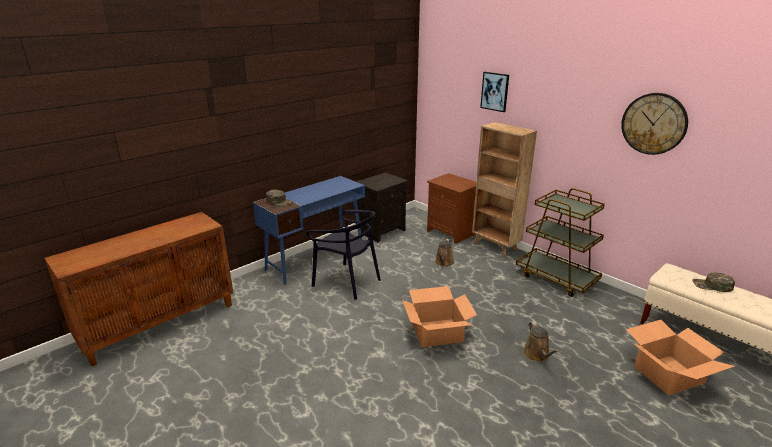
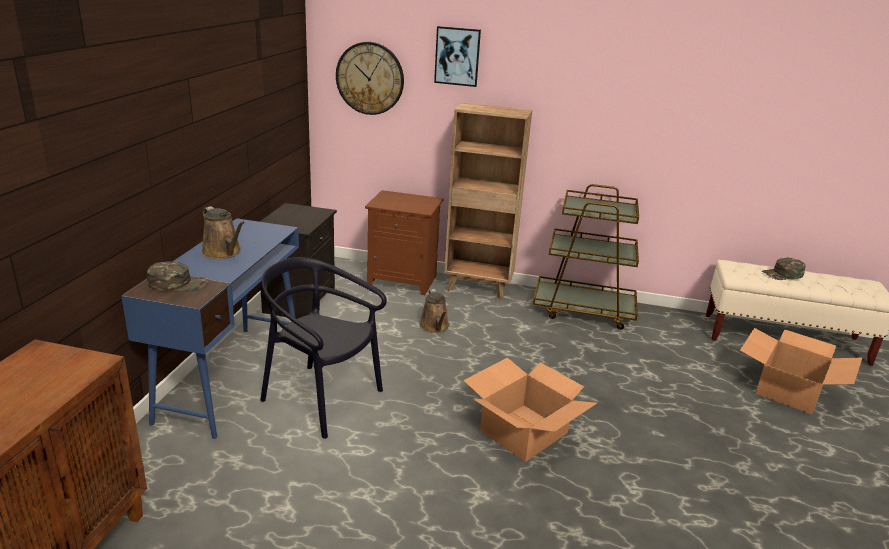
camera: 35 degrees left, 0 degrees up
(347, 281) = (321, 398): black chair -> black chair turned 150 degrees counterclockwise
(537, 355) = (660, 417): brown watering can -> brown watering can (223, 252)
(654, 123) = (695, 86): wall clock -> wall clock (370, 78)

